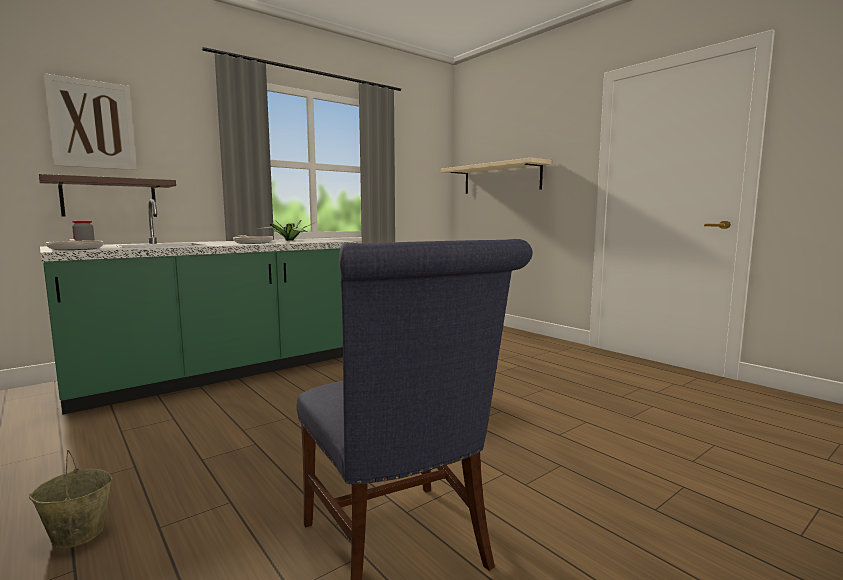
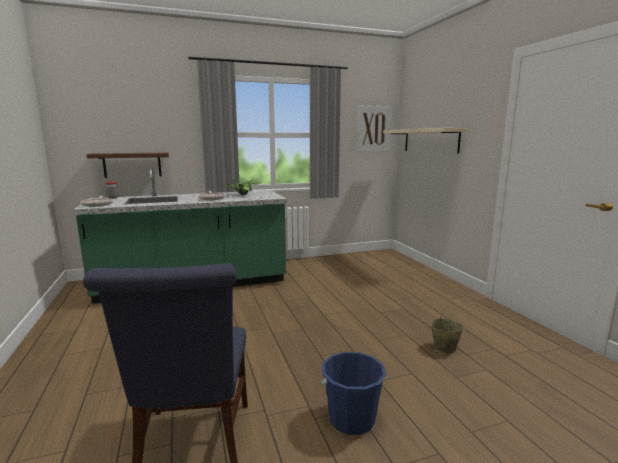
camera: 20 degrees right, 5 degrees up
(77, 534) = (48, 388): beige bucket -> beige bucket (444, 348)
(92, 124) = (121, 117): picture -> picture (373, 129)
(567, 476) = (351, 419): none -> blue bucket

